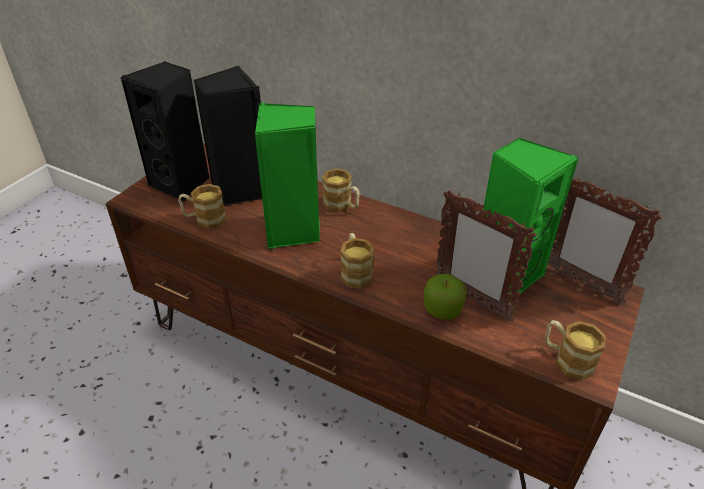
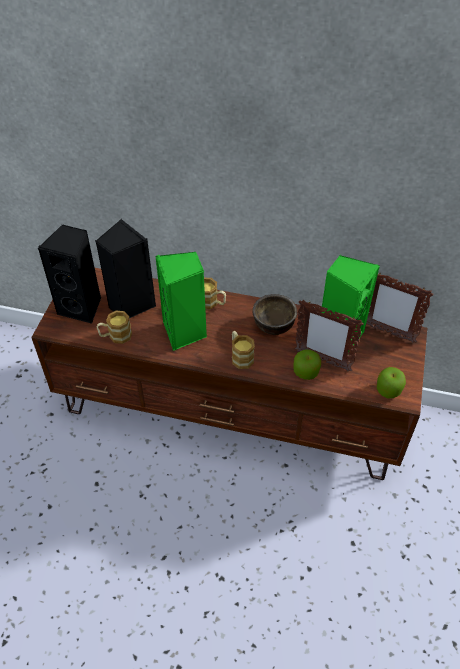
camera: 15 degrees left, 10 degrees up
(415, 245) = (273, 326): none -> brown bowl
(566, 359) = (388, 389): mug -> apple

